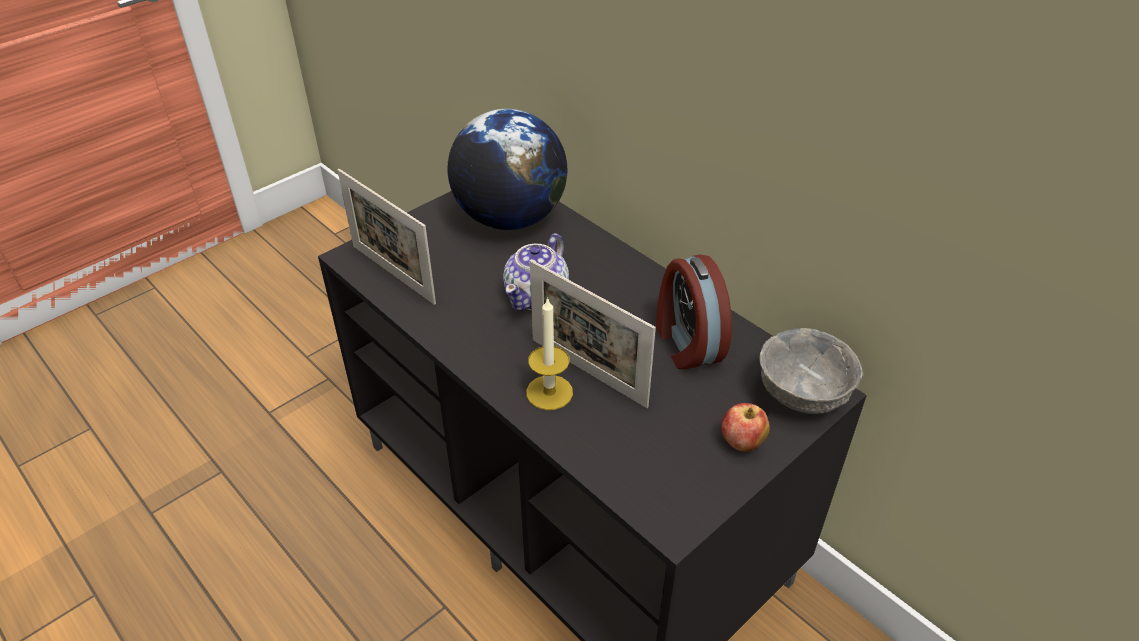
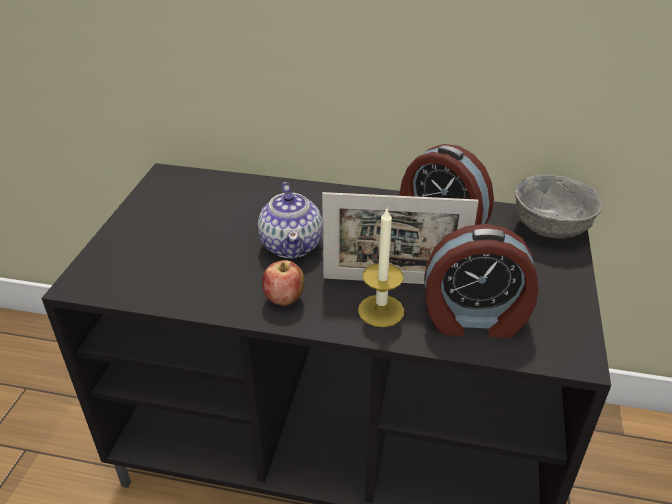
camera: 35 degrees left, 5 degrees down
(393, 274) = (139, 281): picture frame -> none
(509, 218) = (204, 198): globe -> none
(620, 442) = (474, 319): none -> alarm clock
(741, 443) = (552, 278): apple -> apple (284, 299)

